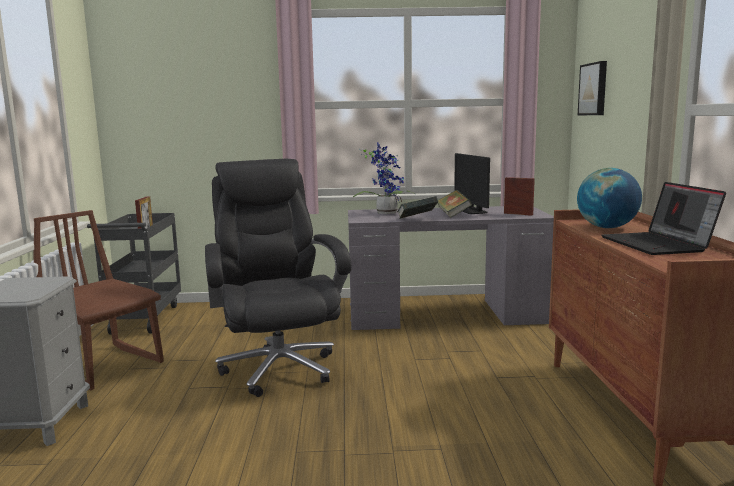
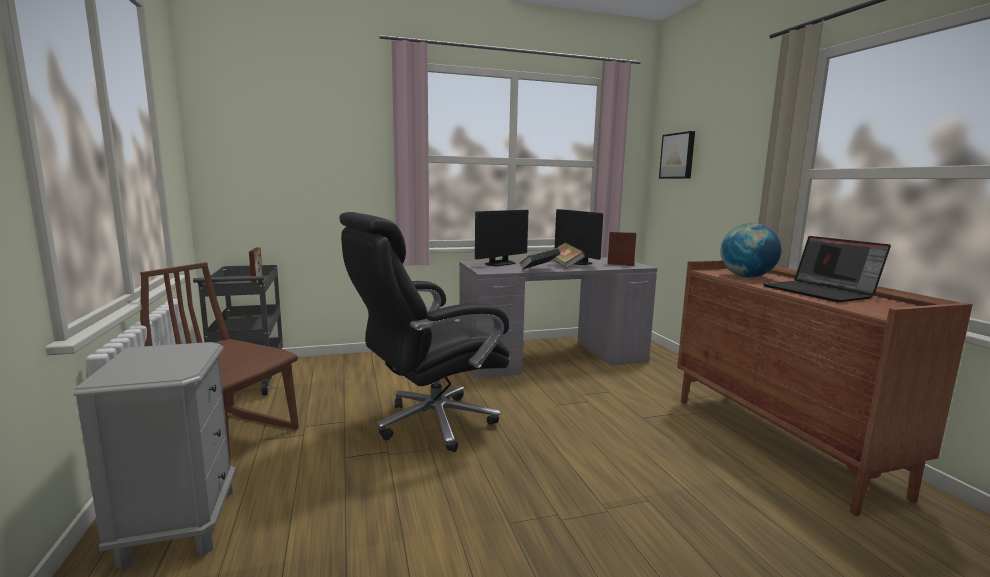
camera: 15 degrees left, 0 degrees up
(278, 368) = (429, 425): black office chair -> black office chair turned 90 degrees counterclockwise
(386, 212) = (500, 263): potted plant -> monitor

